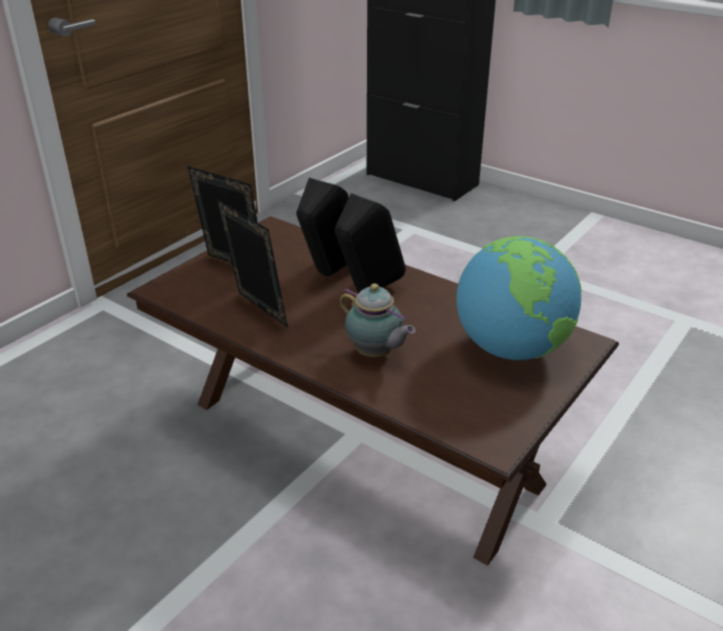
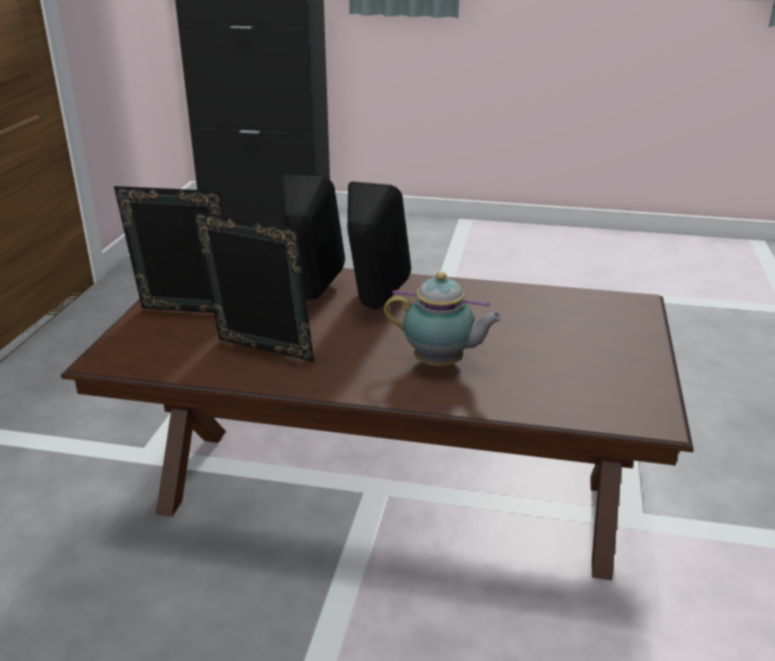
camera: 25 degrees left, 5 degrees down
(511, 348) = (574, 324): globe -> none

